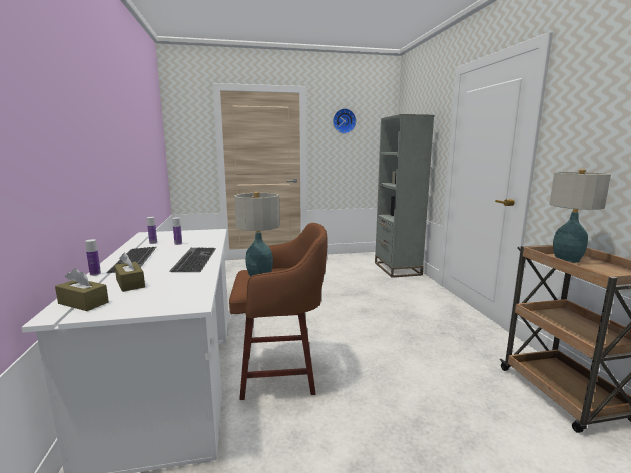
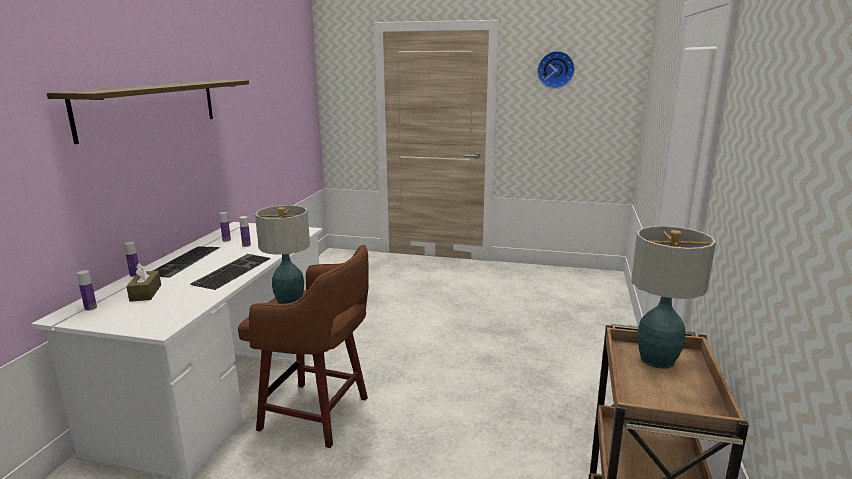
camera: 25 degrees right, 5 degrees up
(83, 303) = (90, 308): brown tissue box -> bottle
(86, 113) = (150, 107): none -> shelf
(397, 269) = (601, 304): grey bookcase -> none

